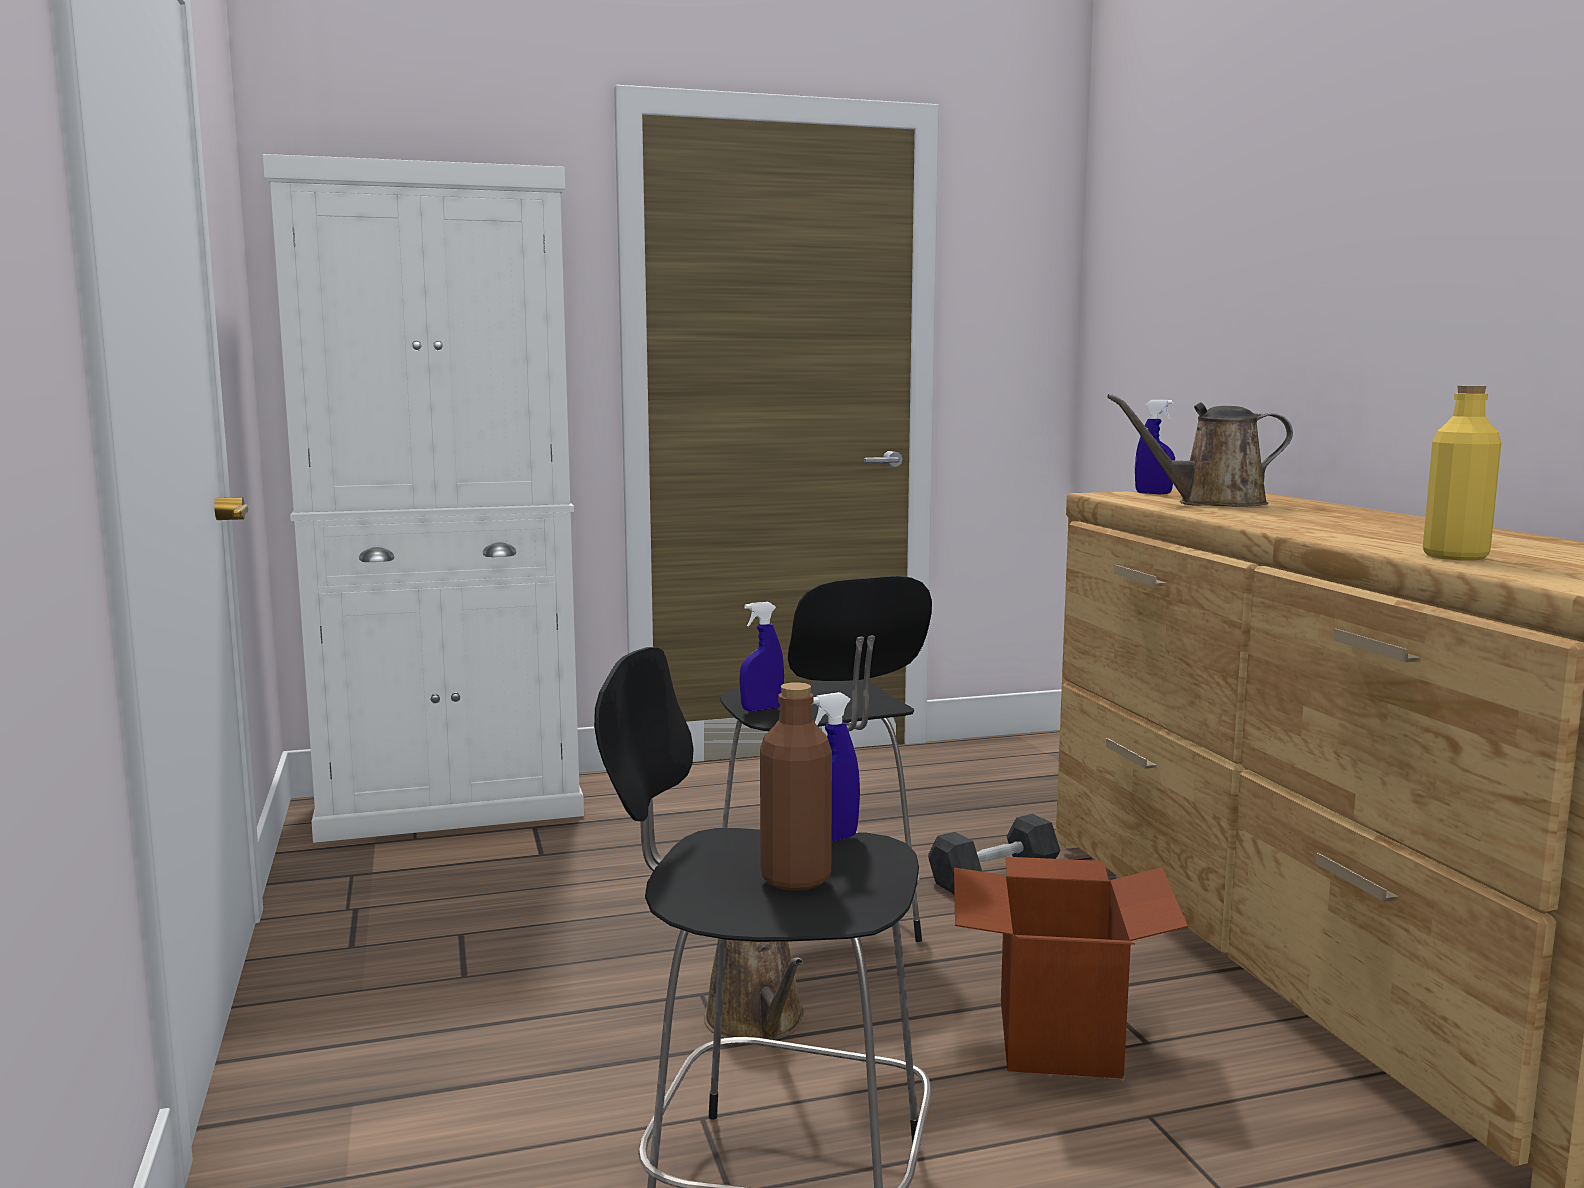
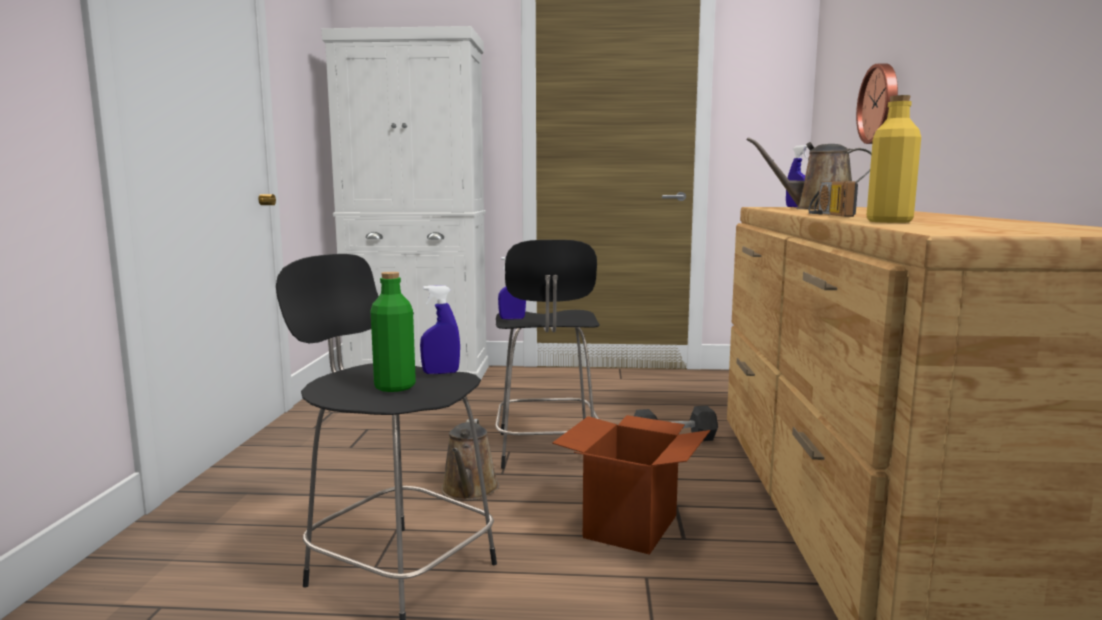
camera: 20 degrees right, 0 degrees up
(795, 878) = (395, 387): brown bottle -> green bottle
(1250, 335) = (880, 104): none -> wall clock
(1300, 530) = (827, 214): none -> radio

